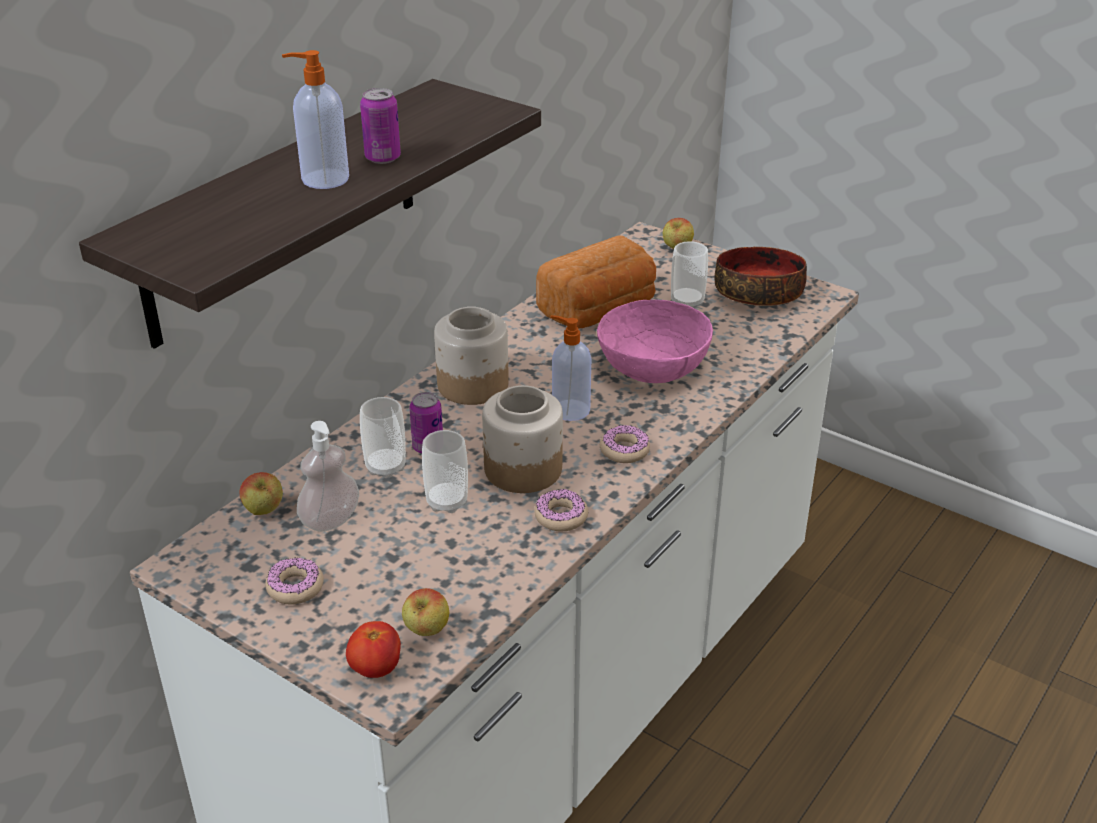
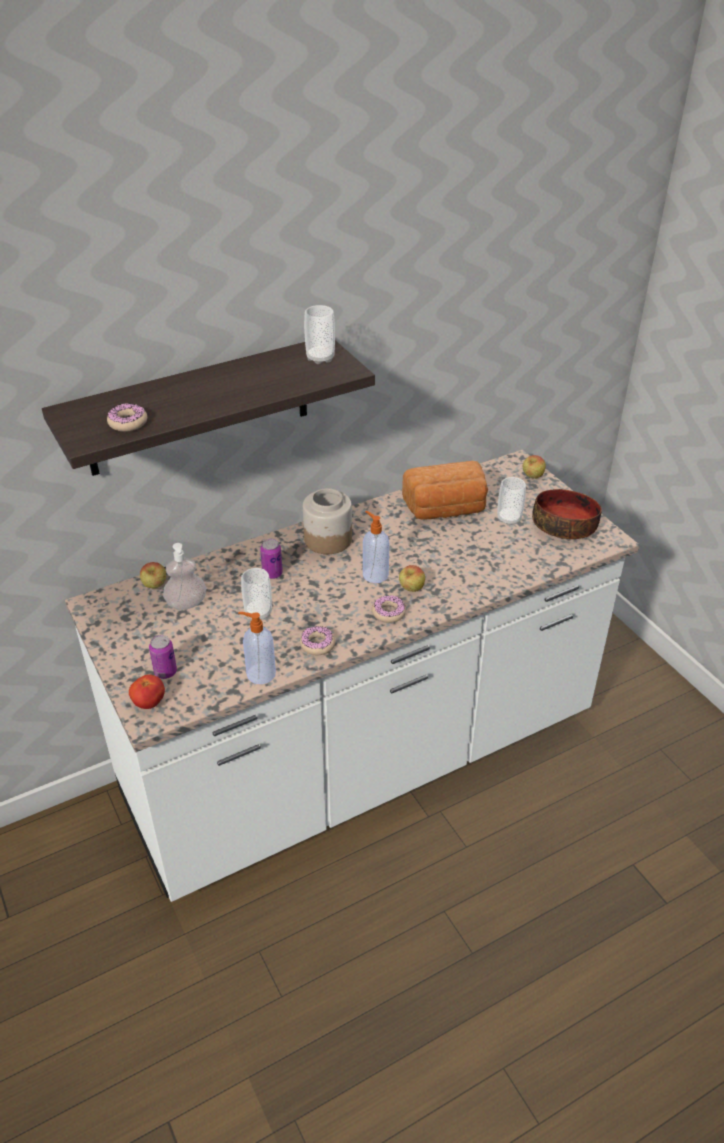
camera: 25 degrees right, 5 degrees up
(295, 587) = (140, 639): donut -> donut (128, 423)
(323, 179) = (200, 397): soap dispenser -> soap dispenser (260, 673)
(383, 158) = (246, 390): can -> can (165, 672)
(385, 467) = (239, 579): cup -> cup (320, 358)
(427, 631) = (191, 690): apple -> apple (411, 589)
(522, 470) = (317, 606): jar -> none
(653, 366) = (450, 559): pink bowl -> none

